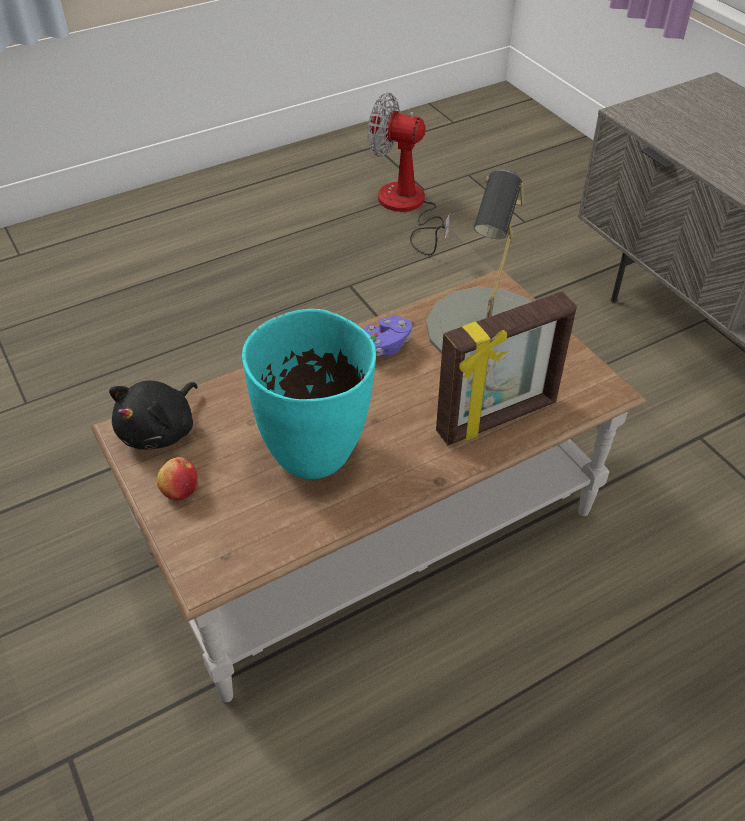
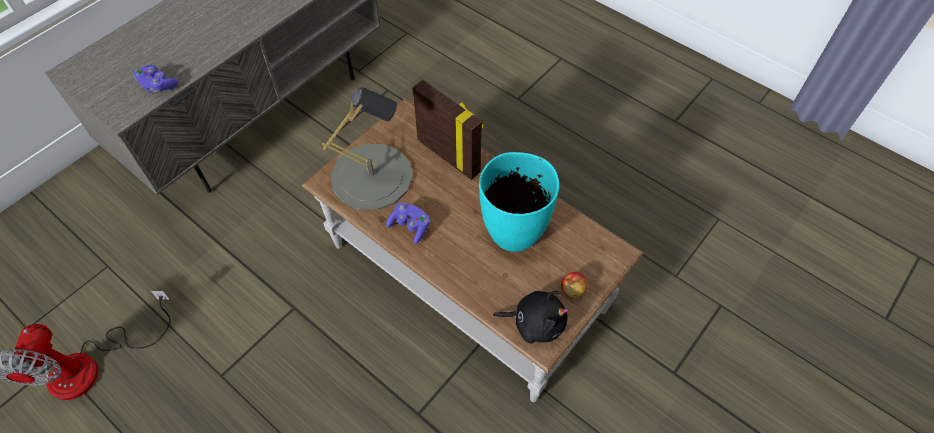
camera: 110 degrees left, 10 degrees up
(677, 137) = (158, 85): none -> purple game controller

